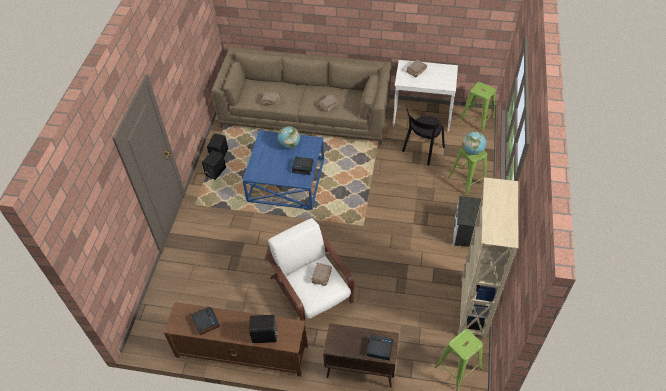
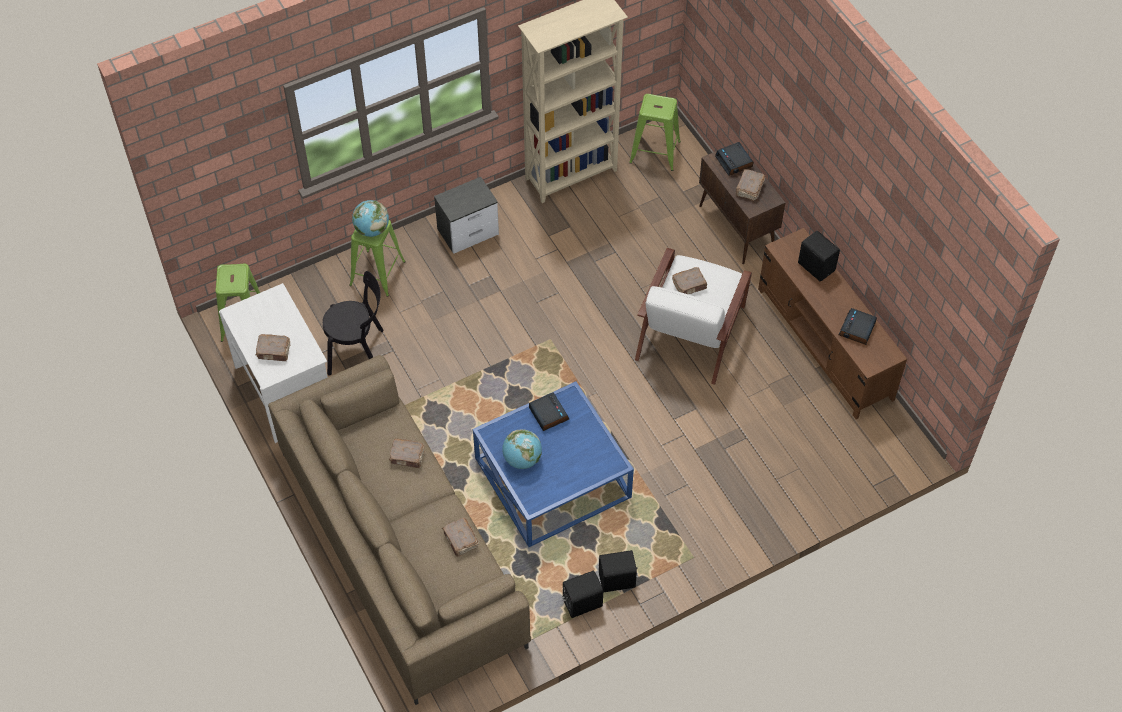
camera: 130 degrees left, 5 degrees up
(351, 340) = (749, 189): none -> brown book

